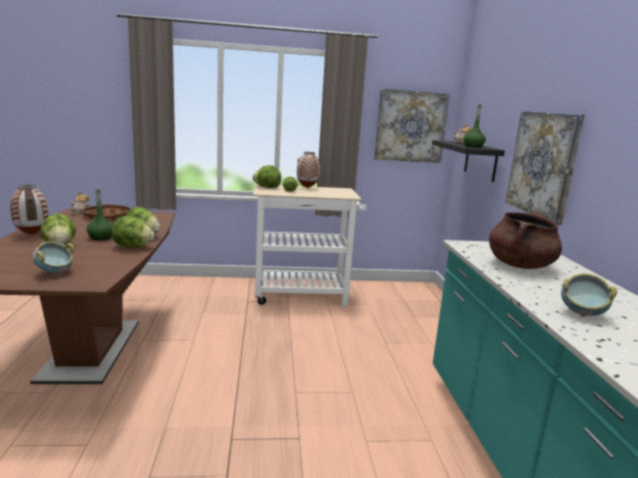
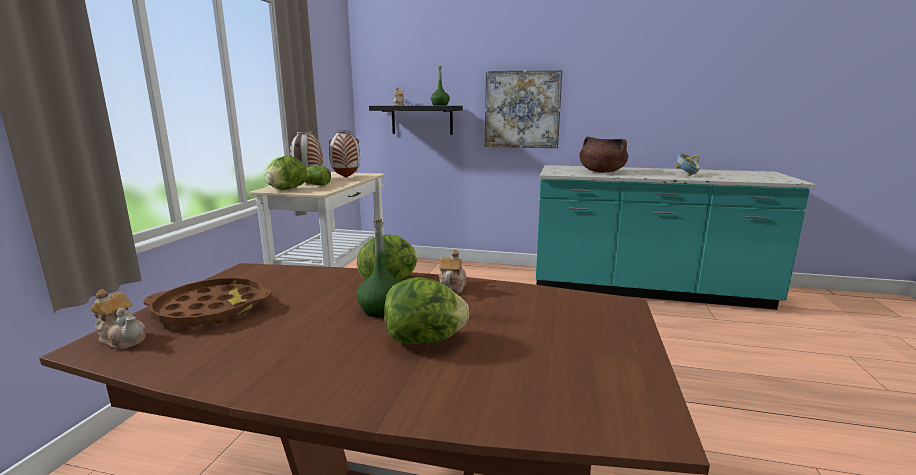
camera: 70 degrees left, 0 degrees up
(31, 235) = (312, 380): vase -> vase (345, 177)
(54, 273) = (583, 333): bowl -> none
(132, 247) = (452, 287): lettuce -> teapot
(410, 126) = (331, 94): picture -> none

